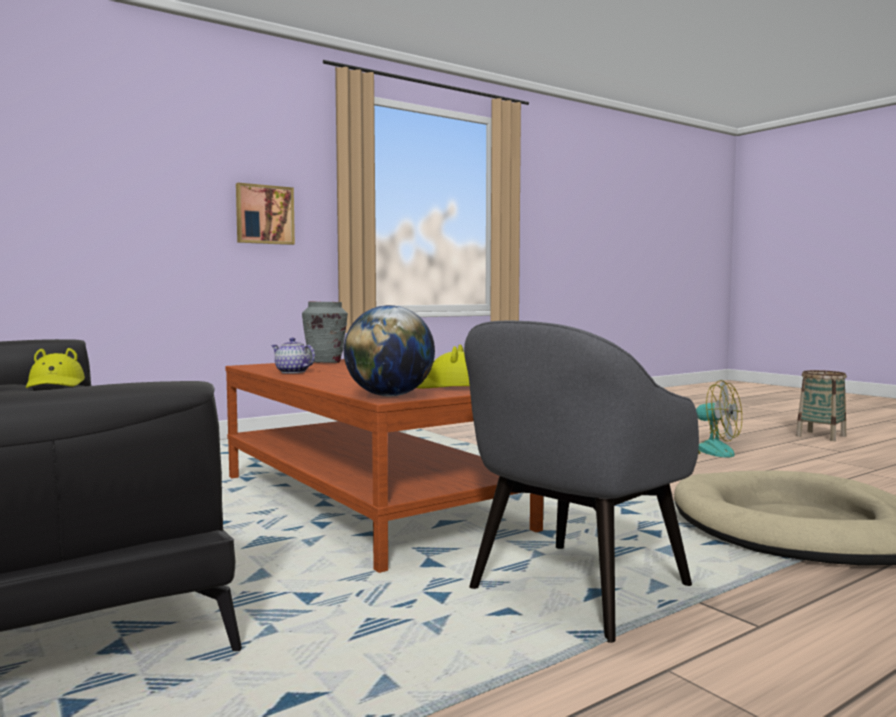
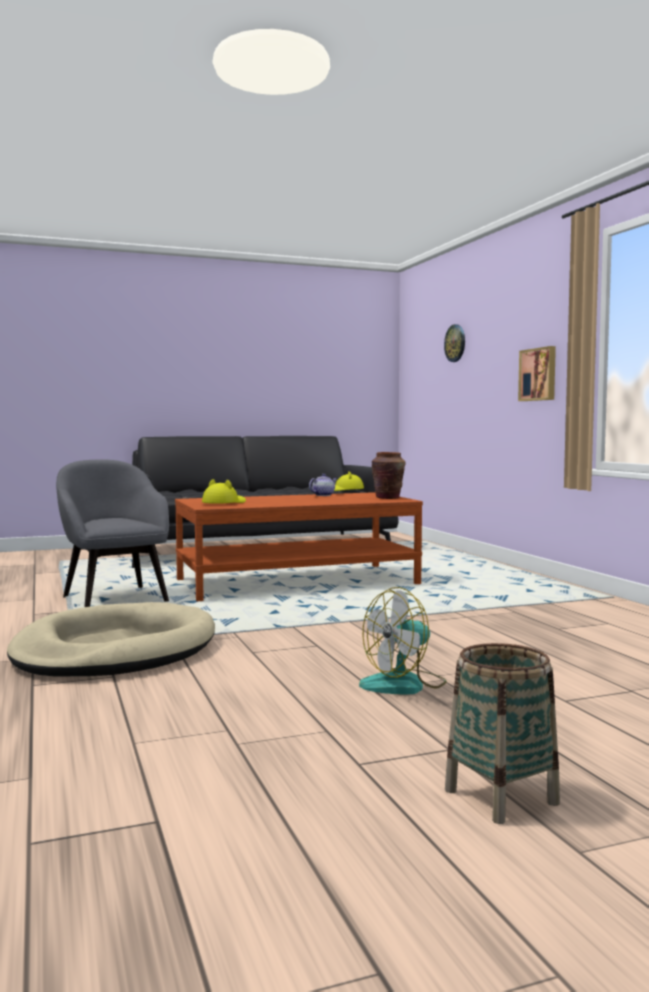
camera: 105 degrees right, 0 degrees up
(51, 138) = (455, 343): none -> wall clock
(325, 362) = (388, 498): grey vase -> brown vase
(389, 396) = (197, 499): globe -> none

